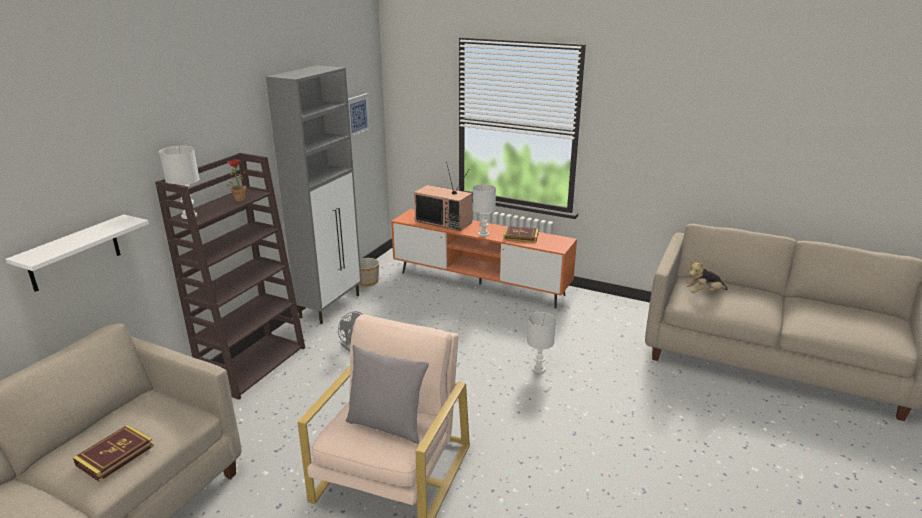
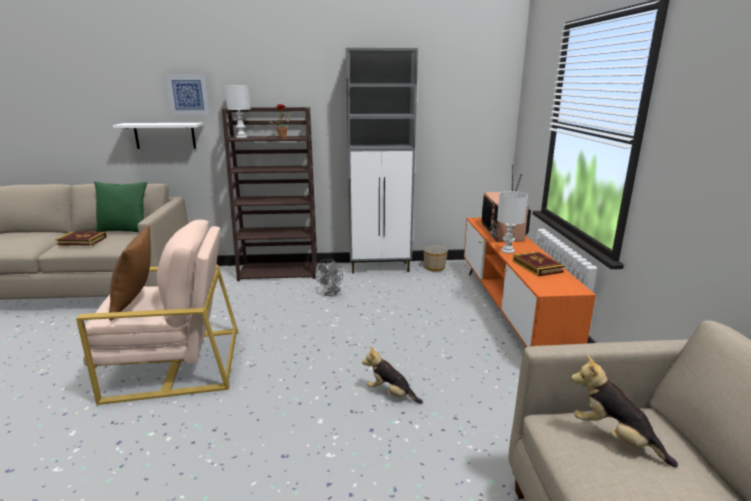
camera: 60 degrees right, 5 degrees down
(116, 415) = (125, 231): none -> green pillow
(356, 115) = (469, 110): picture -> picture (188, 94)
(387, 425) = (137, 303): grey pillow -> brown pillow
(539, 369) = (390, 394): white table lamp -> plush toy

